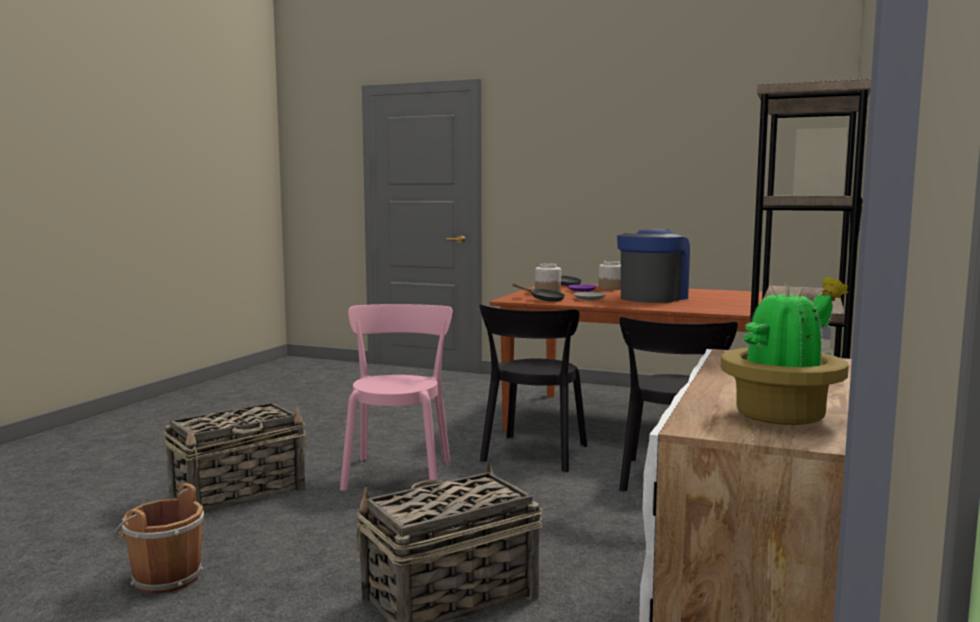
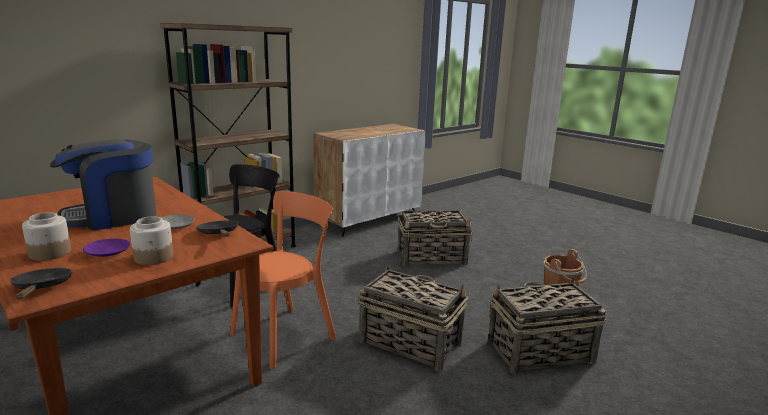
camera: 155 degrees left, 10 degrees up
(399, 473) = (409, 342): pink chair -> basket
(533, 455) = (287, 334): black chair -> orange chair
(783, 415) = (388, 128): potted plant -> none

